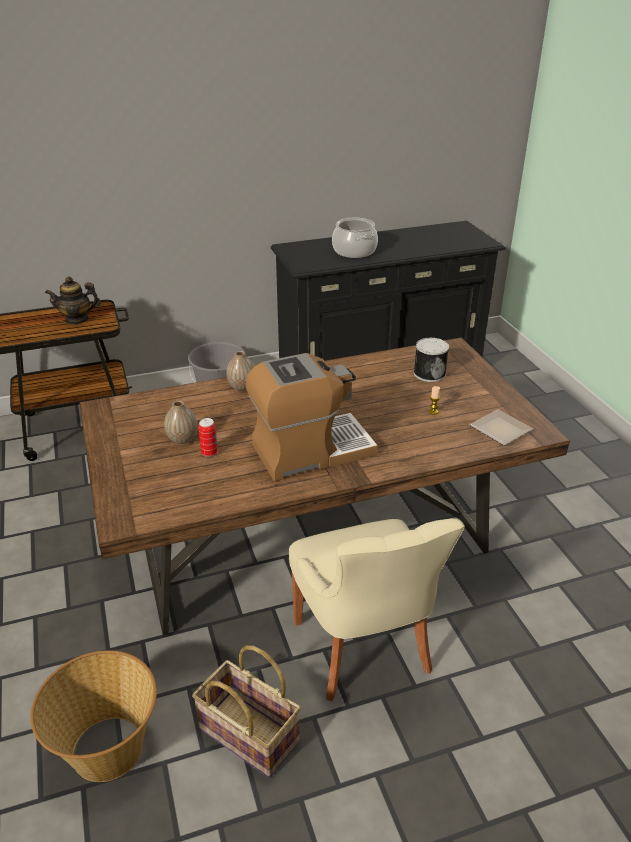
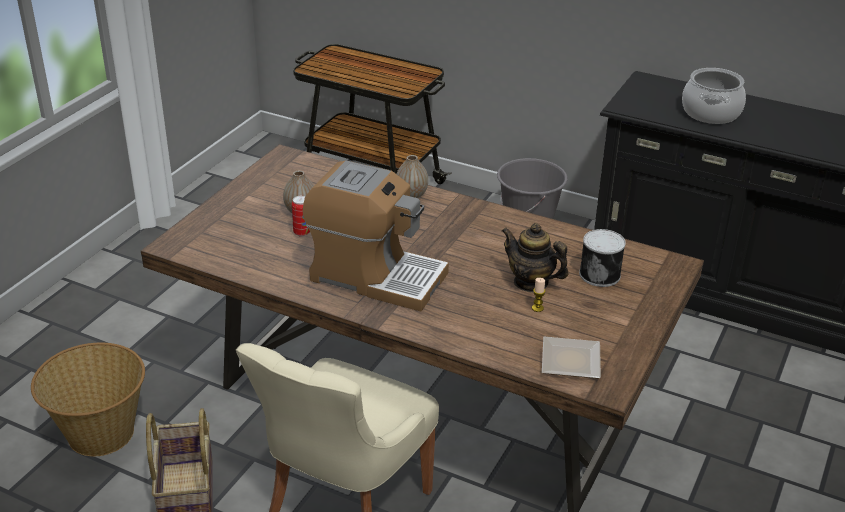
camera: 45 degrees right, 0 degrees up
(77, 319) = (391, 76): teapot -> teapot (531, 282)

